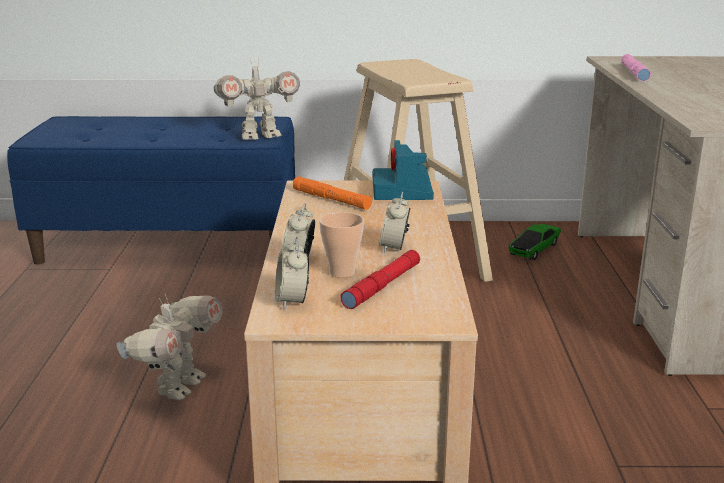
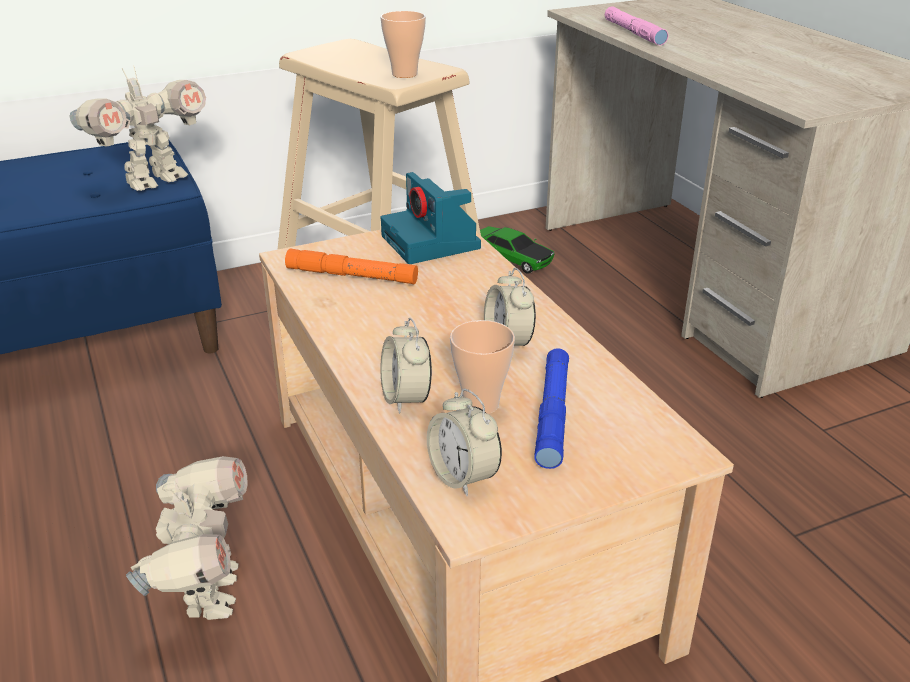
camera: 25 degrees left, 10 degrees up
(382, 286) = (552, 414): red flashlight -> blue flashlight
(424, 78) = (404, 74): none -> cup
(534, 249) = (512, 258): toy car -> toy car turned 60 degrees counterclockwise

